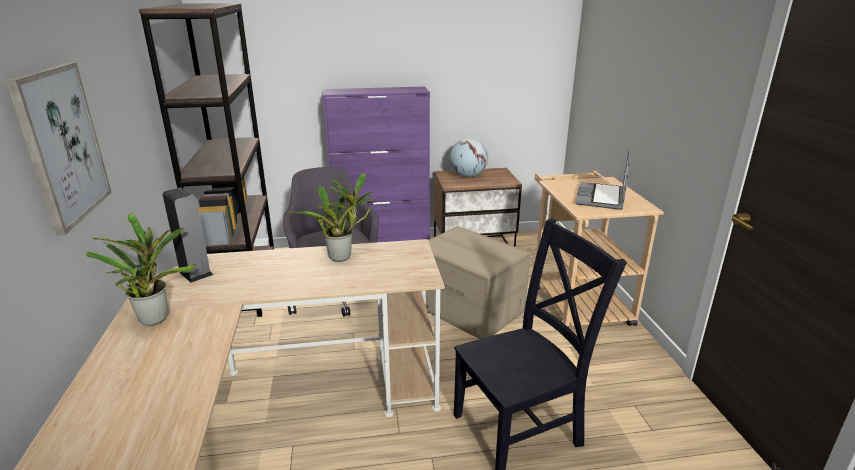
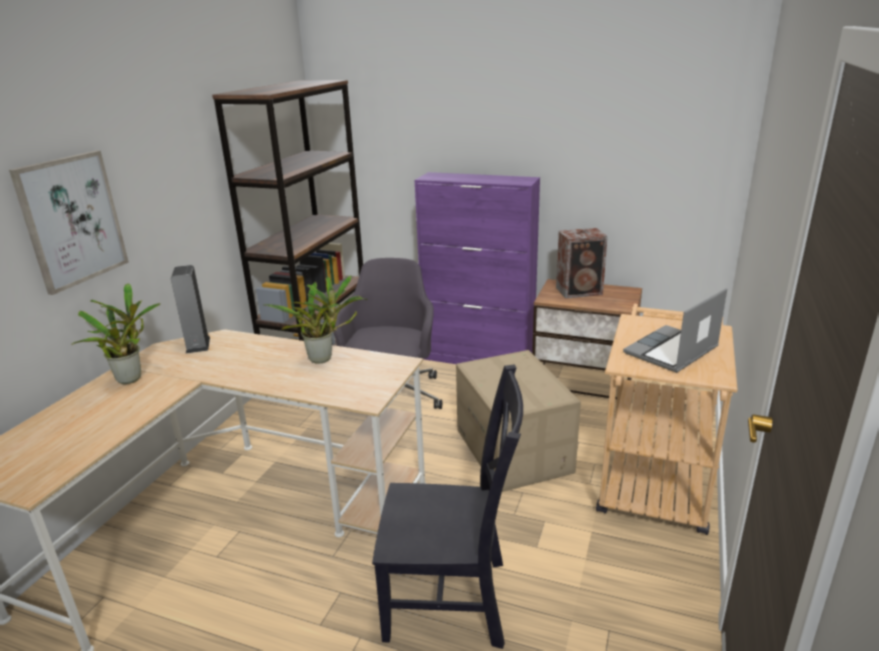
camera: 30 degrees right, 0 degrees up
(468, 176) = (580, 291): globe -> speaker

